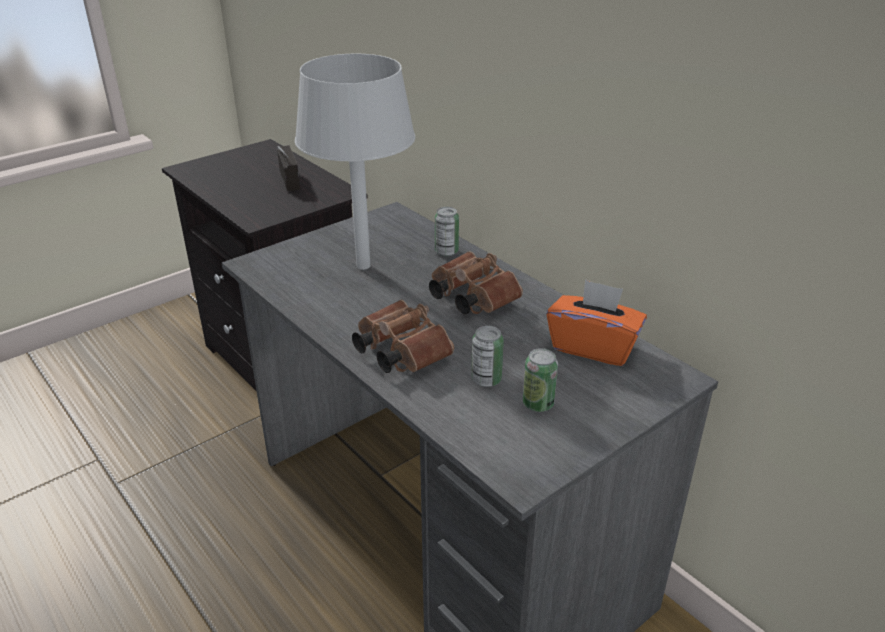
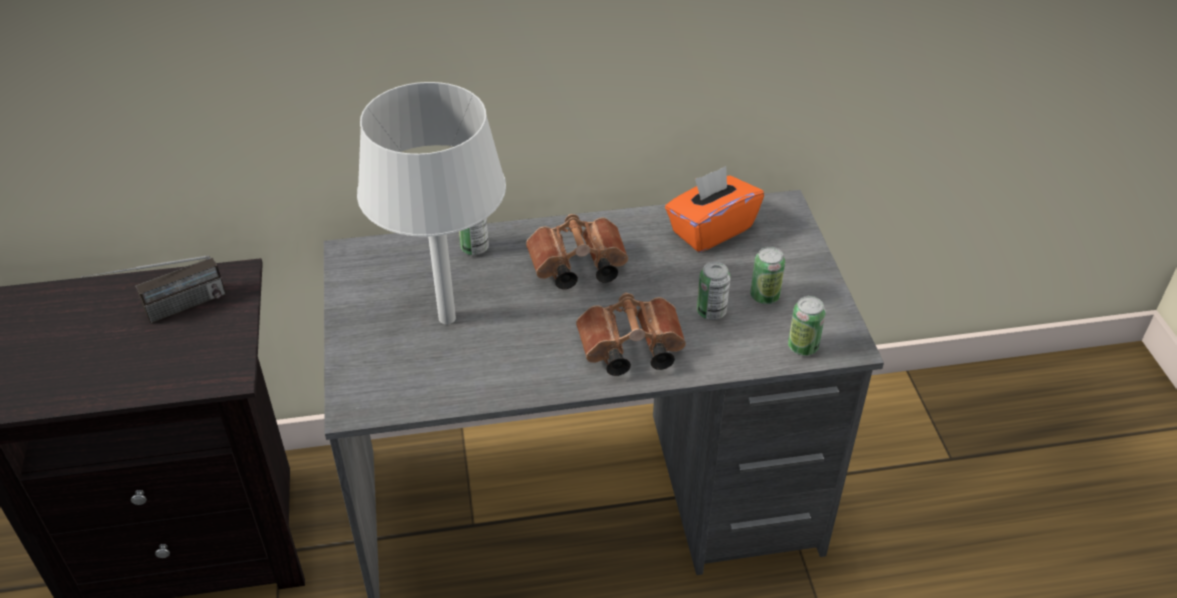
camera: 60 degrees left, 10 degrees up
(293, 185) = (165, 312): radio -> radio turned 135 degrees clockwise
(492, 448) = (802, 346): none -> can

